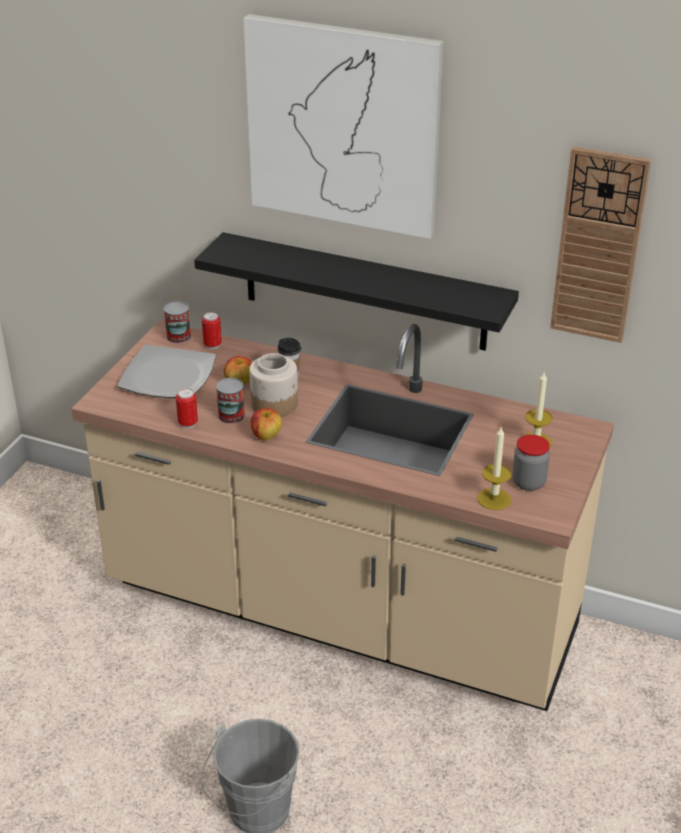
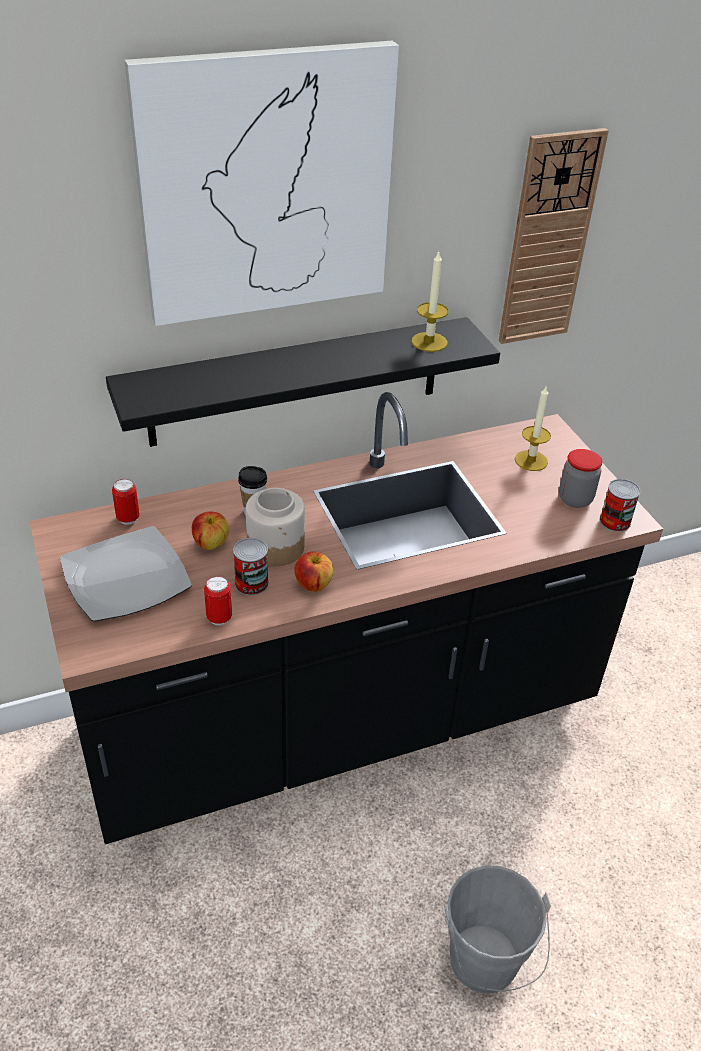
camera: 45 degrees left, 5 degrees up
(178, 337) = (78, 528): can -> can (615, 521)
(340, 612) = (340, 724): beige counter -> black counter
(494, 499) = (573, 529): candle -> candle (429, 342)

